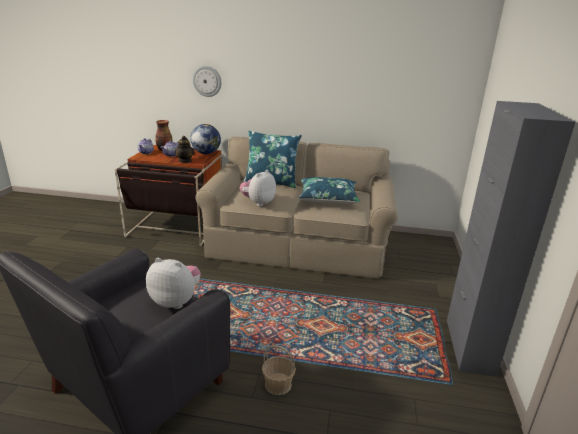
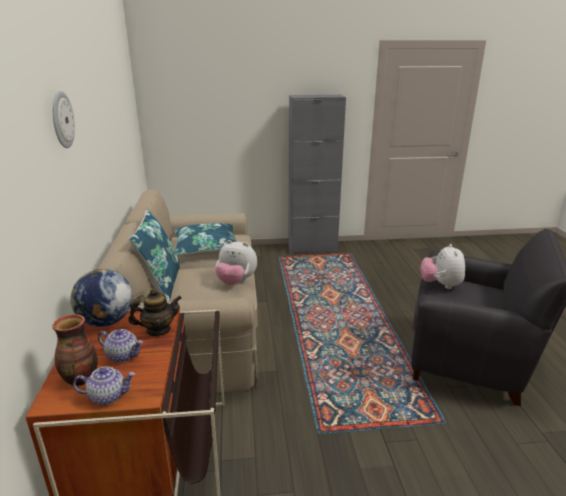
camera: 105 degrees left, 0 degrees up
(207, 81) = (36, 203): wall clock -> wall clock (62, 120)
(278, 384) = (403, 302): basket -> none

